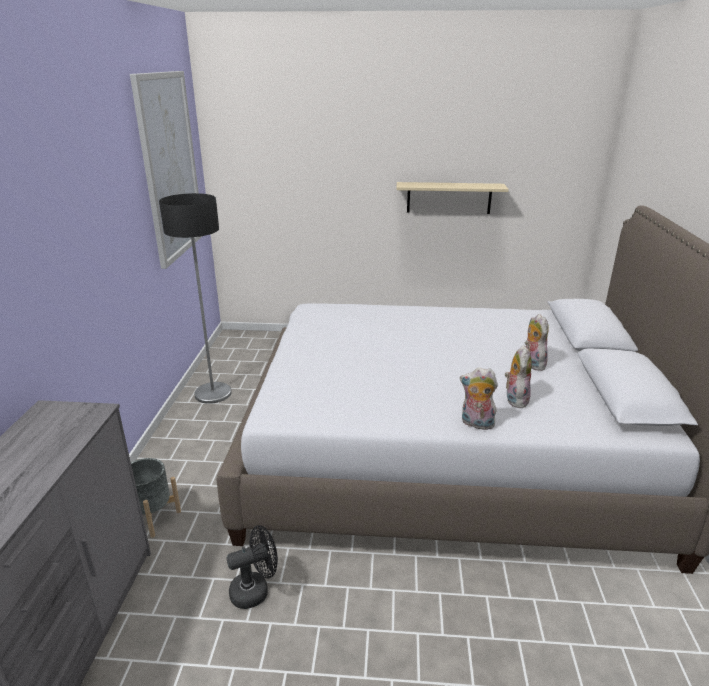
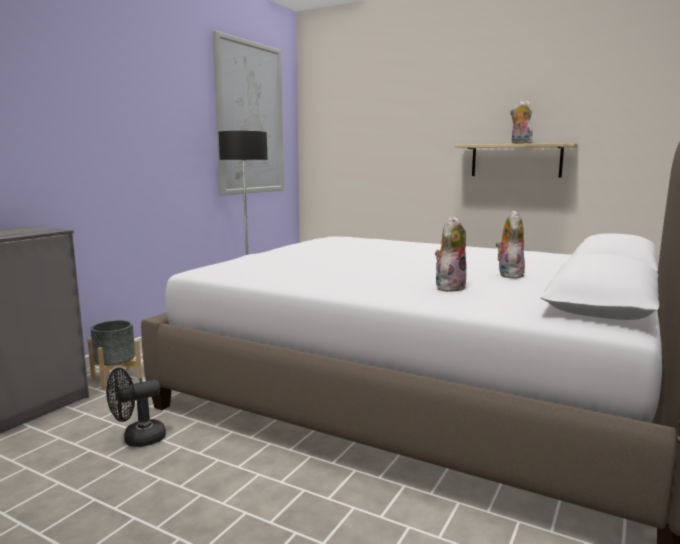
camera: 25 degrees right, 15 degrees down
(255, 590) = (137, 439): black fan -> black fan turned 150 degrees clockwise
(476, 424) = (378, 293): plush toy -> plush toy (520, 143)

